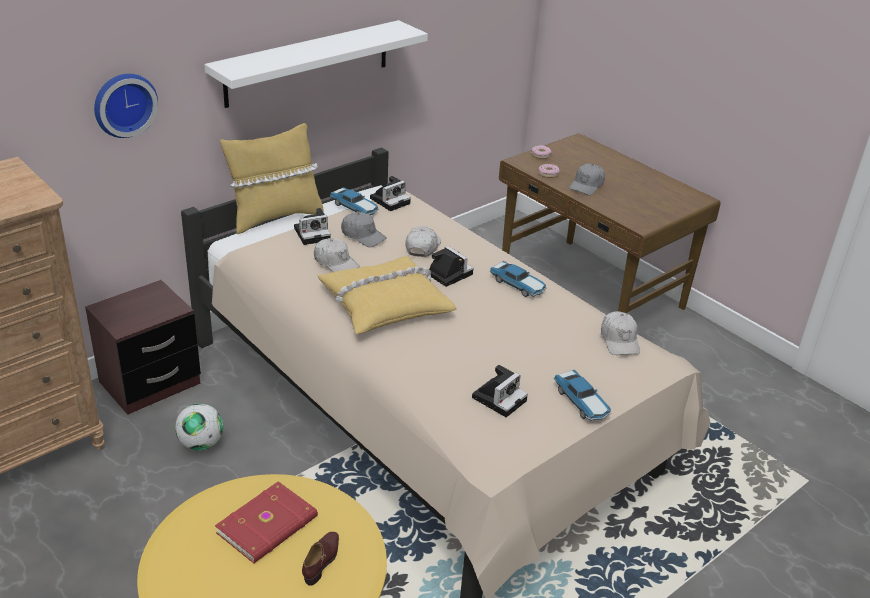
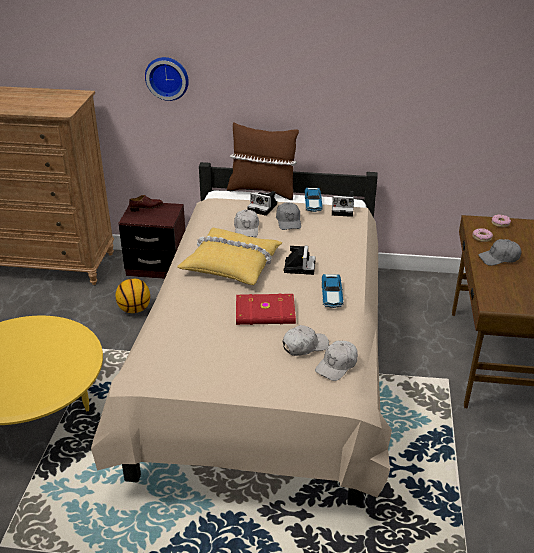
camera: 50 degrees right, 0 degrees up
(201, 444) = (134, 309): football -> basketball
(269, 525) = (46, 349): red book -> red book (265, 313)
(275, 217) = (262, 190): yellow pillow -> brown pillow
(308, 63) = (314, 87): white shelf -> none
(322, 560) = (39, 381): brown shoe -> brown shoe (146, 207)
(422, 247) = (312, 244): white cap -> white cap (304, 346)
(499, 398) = (199, 348): camera -> none
(582, 402) = (240, 382): toy car -> none

